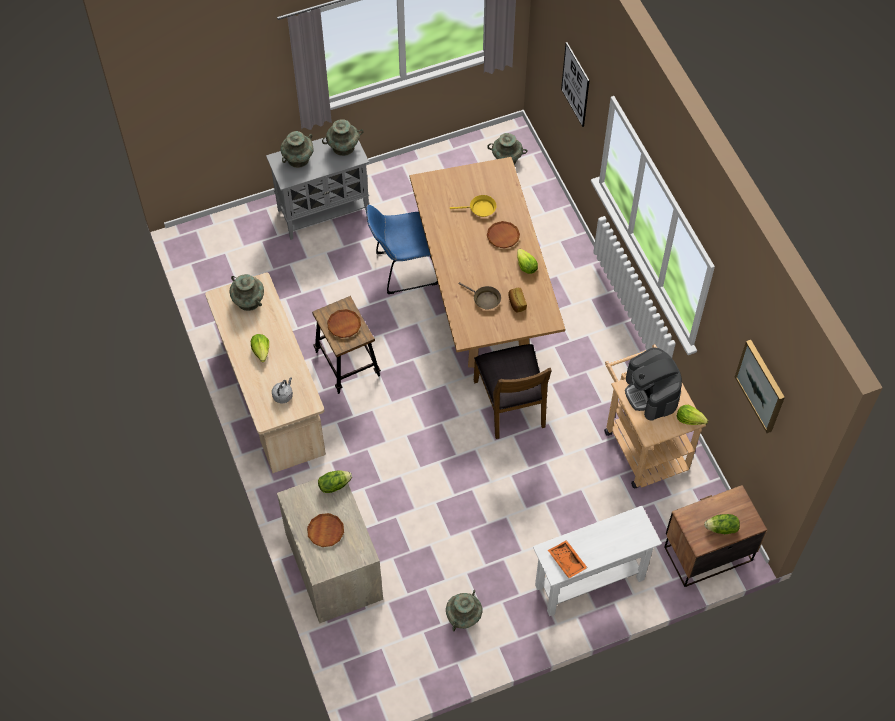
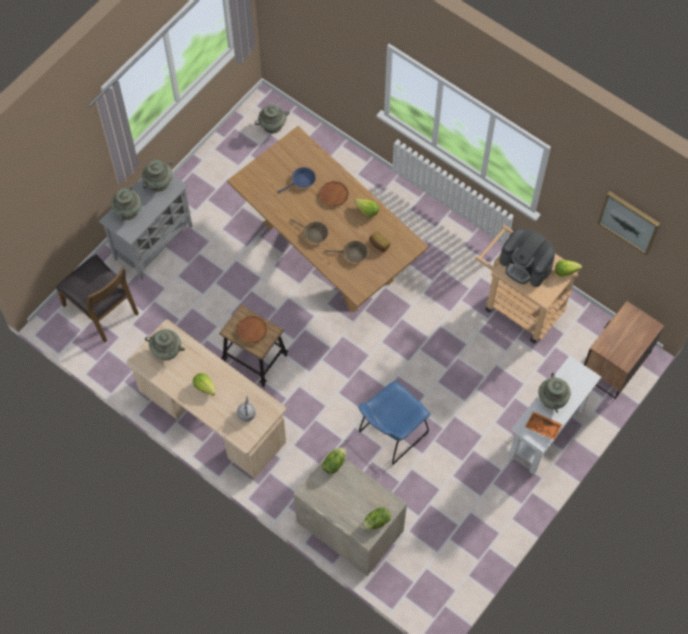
camera: 30 degrees left, 5 degrees up
(325, 531) = (351, 503): brown plate -> none
(403, 269) = (249, 259): blue chair -> blue chair (390, 434)
(459, 262) = (313, 233): none -> brown frying pan
(463, 617) = (472, 510): turquoise vase -> turquoise vase (552, 399)
(480, 209) = (301, 181): yellow frying pan -> blue frying pan
(511, 403) = (402, 325): brown chair -> brown chair (102, 308)
(575, 84) = (334, 44): picture -> none
(722, 528) = (632, 342): lettuce -> lettuce (376, 522)

